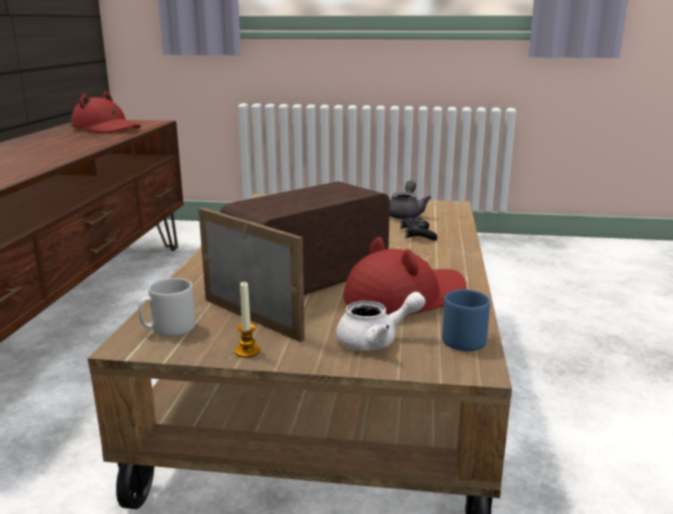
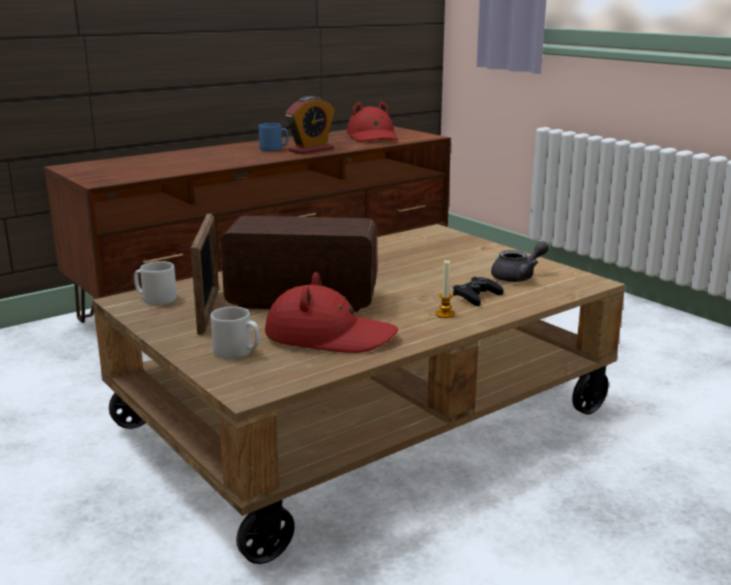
camera: 45 degrees right, 0 degrees up
(80, 145) = (311, 150): none -> alarm clock
(247, 351) = (161, 327): candle -> candle (445, 314)
(376, 341) = (237, 352): white teapot -> grey mug
(467, 339) = (291, 377): blue mug -> blue mug (274, 149)

